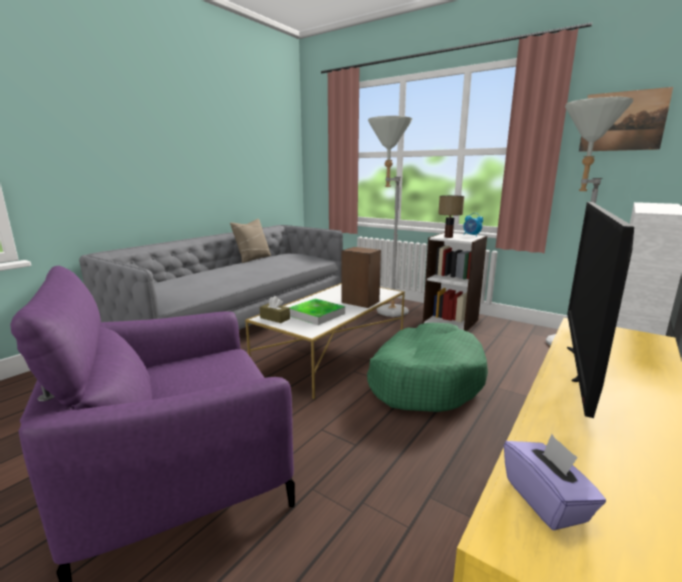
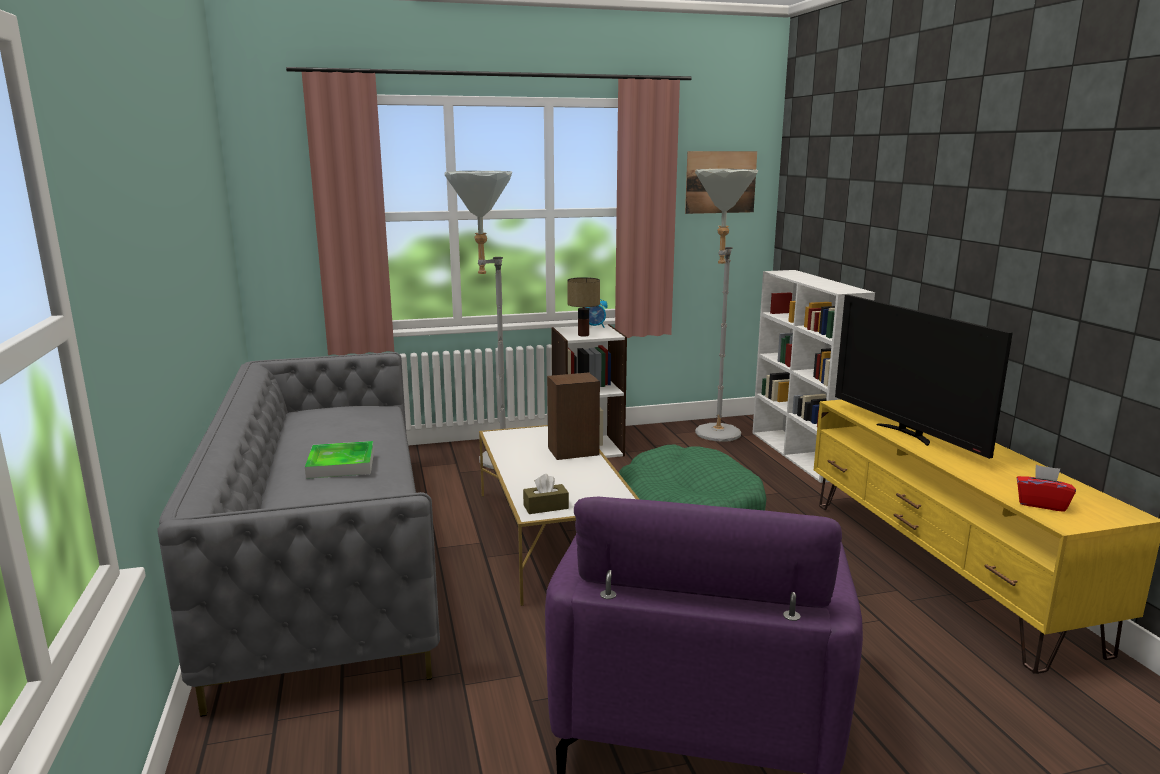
camera: 50 degrees left, 0 degrees up
(253, 258) = (286, 439): beige pillow -> none
(316, 314) = (573, 483): tray -> tray (341, 464)
(546, 500) = (1041, 504): purple tissue box -> red tissue box

